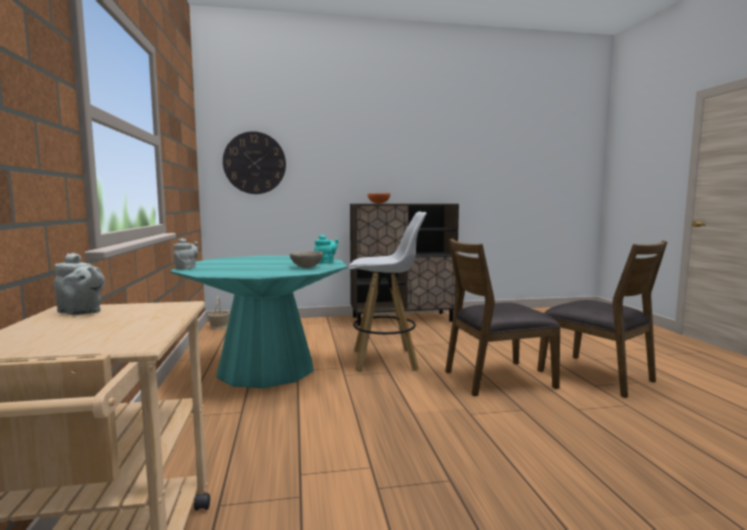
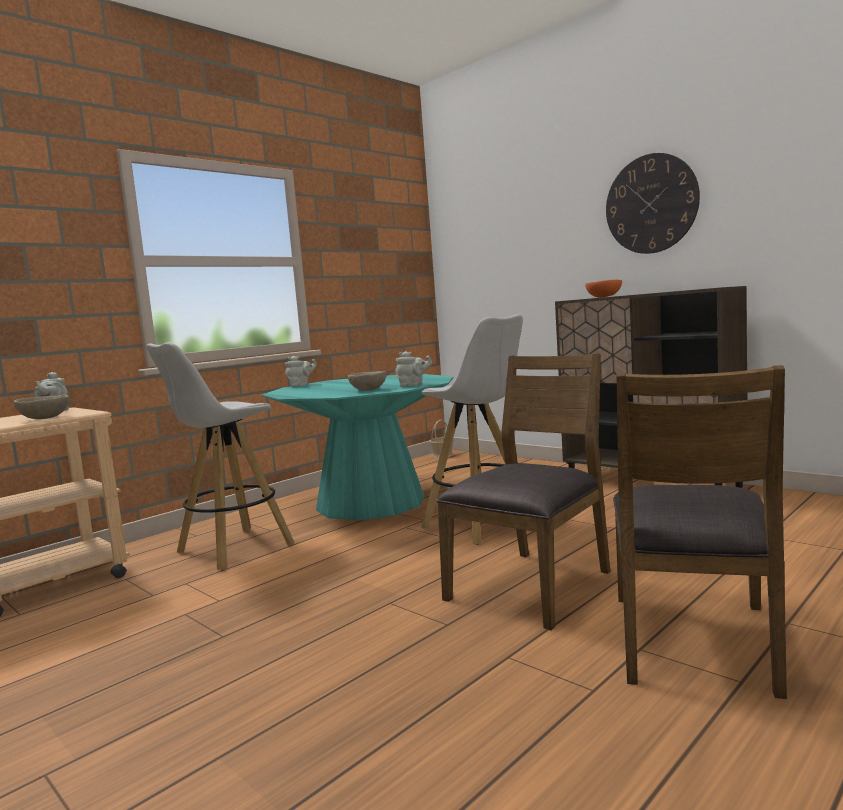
camera: 55 degrees right, 0 degrees up
(155, 317) = (44, 418): none -> beige bowl
(254, 163) = (481, 257): wall clock -> wall clock (651, 204)
(254, 436) = (233, 549): none -> white stool
(326, 262) = (413, 385): turquoise teapot -> grey teapot
(497, 378) = (532, 585): brown chair -> brown chair turned 90 degrees clockwise

